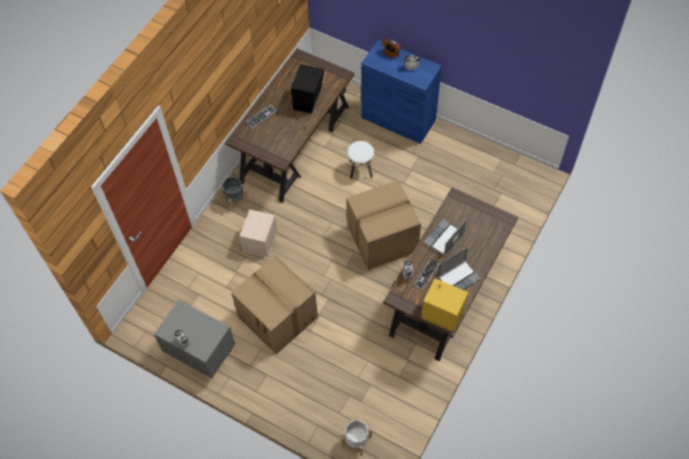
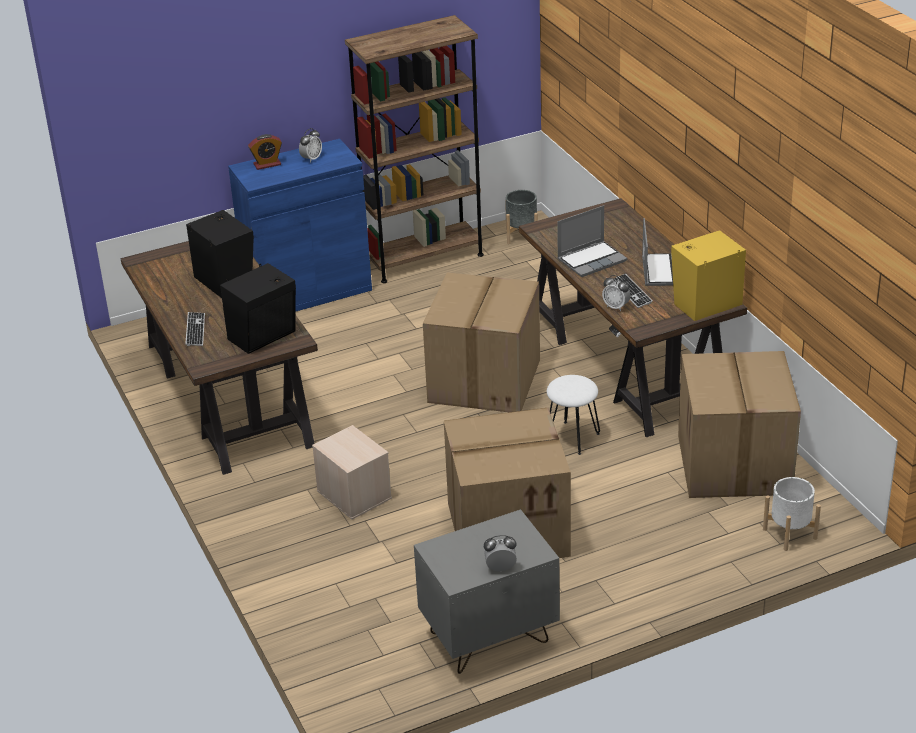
camera: 55 degrees left, 25 degrees down
(235, 200) = (250, 491): grey planter -> grey planter (521, 235)
(275, 146) = (264, 336): none -> black speaker
(360, 169) = (348, 354): white stool -> white stool (572, 438)
(394, 388) = (736, 465): none -> cardboard box
(444, 239) = (592, 260): laptop -> laptop turned 105 degrees counterclockwise
(466, 147) = (423, 258): none -> brown bookcase

